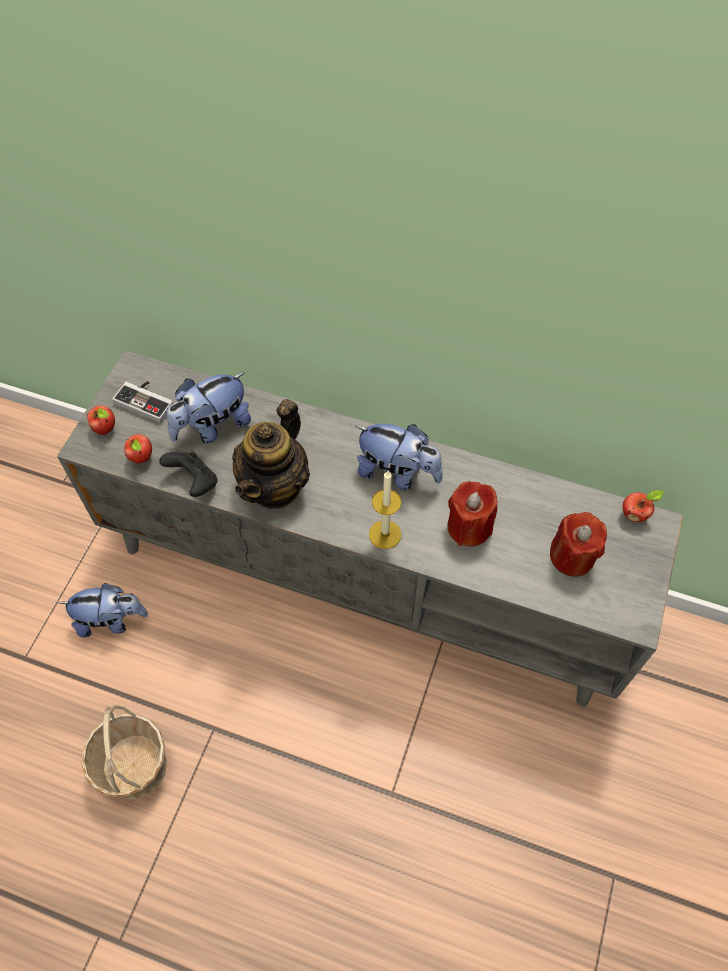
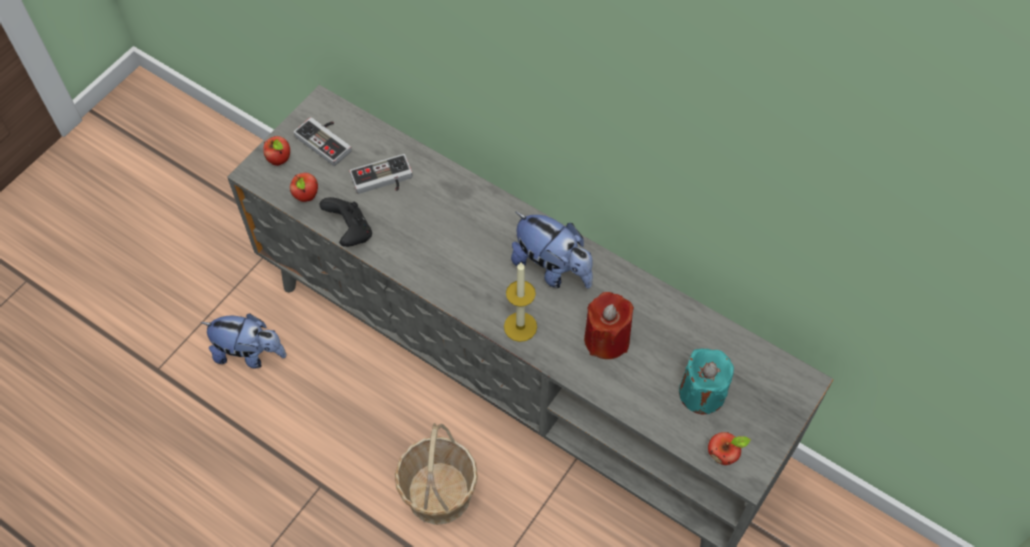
camera: 15 degrees right, 0 degrees up
(134, 767) = (234, 502): basket -> basket (438, 493)
(212, 427) = (383, 181): plush toy -> game controller
(275, 486) = (427, 253): teapot -> none
(572, 556) = (702, 393): red candle -> turquoise candle
(634, 514) = (782, 367): apple -> apple (723, 455)

